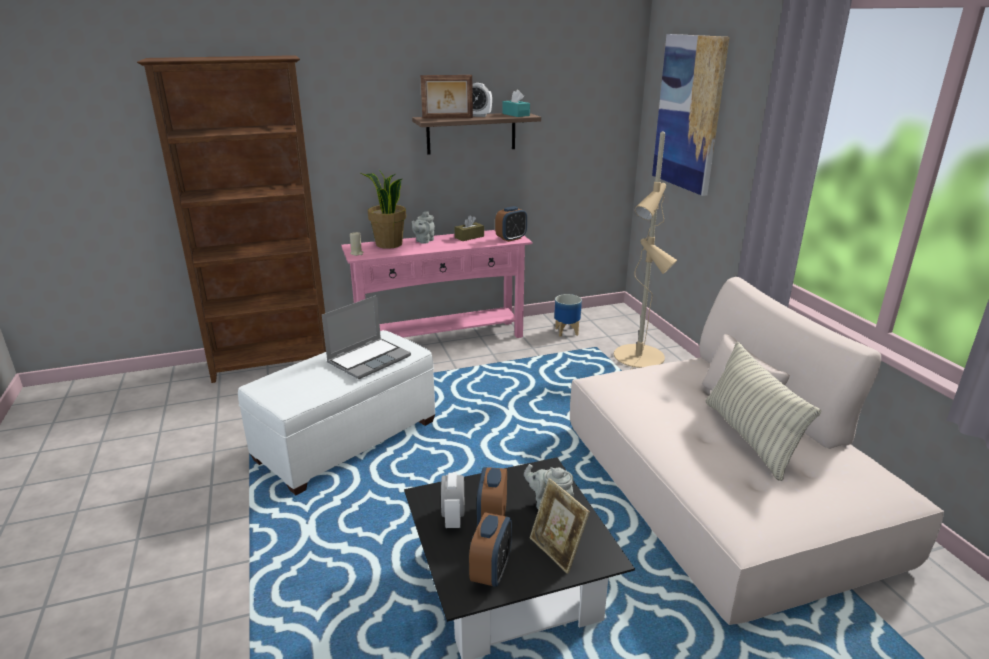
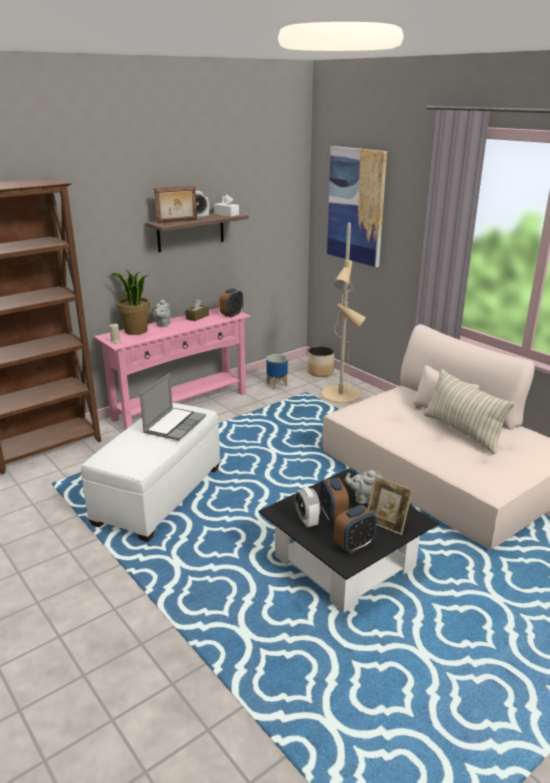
camera: 20 degrees left, 0 degrees up
(491, 571) = (354, 545): alarm clock -> alarm clock turned 60 degrees clockwise
(515, 114) = (226, 214): turquoise tissue box -> white tissue box
(629, 325) = (320, 372): none -> planter

